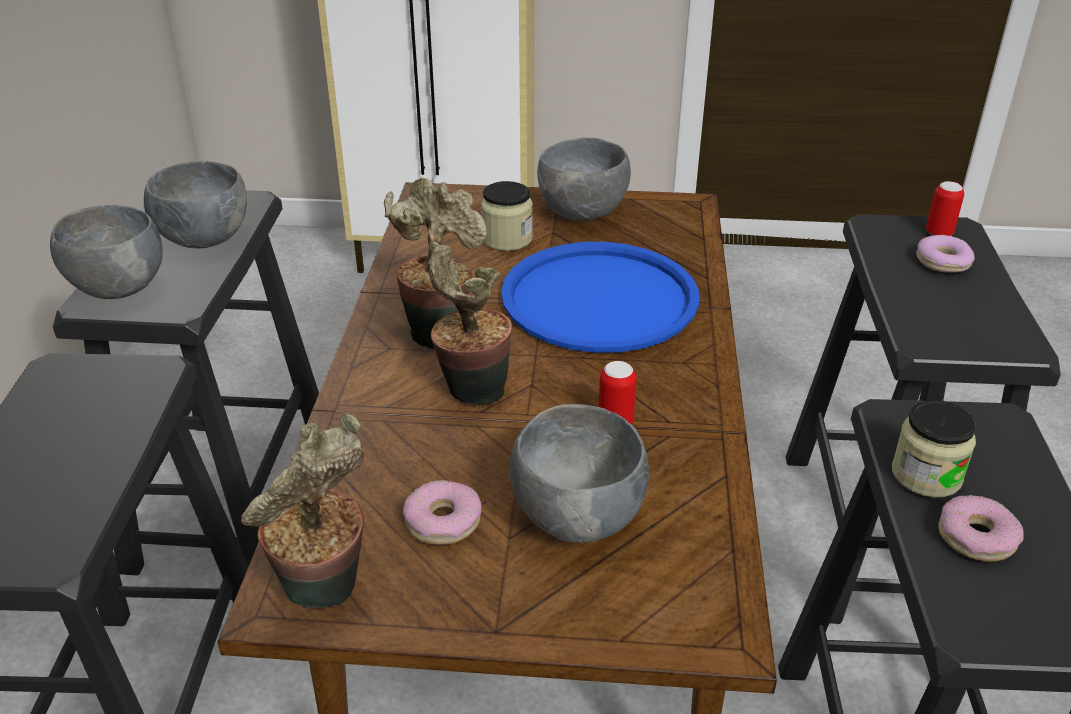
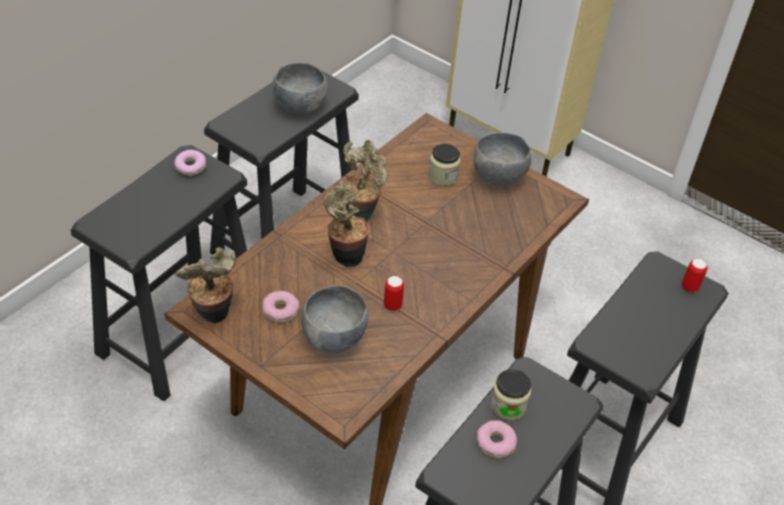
camera: 30 degrees right, 10 degrees up
(118, 289) = (241, 121): grey bowl -> none
(599, 299) = (453, 235): blue tray -> none
(942, 262) = (667, 305): donut -> donut (190, 167)

